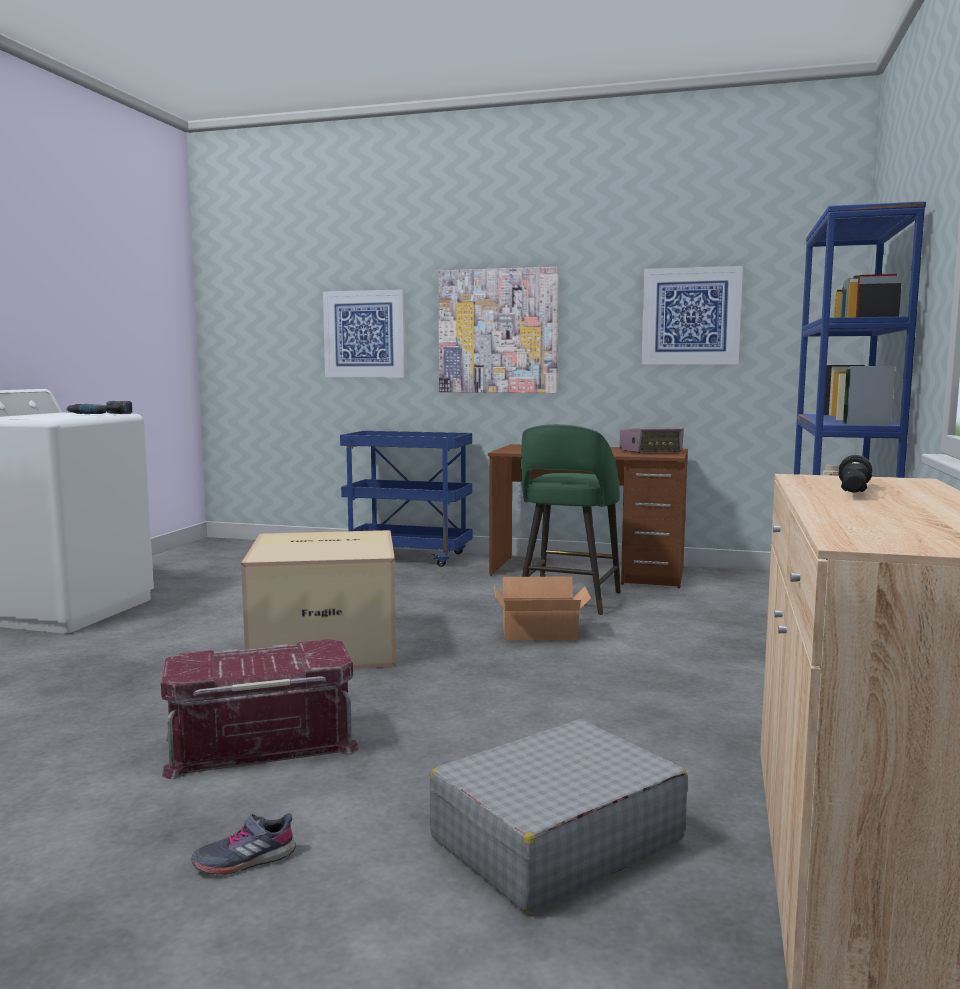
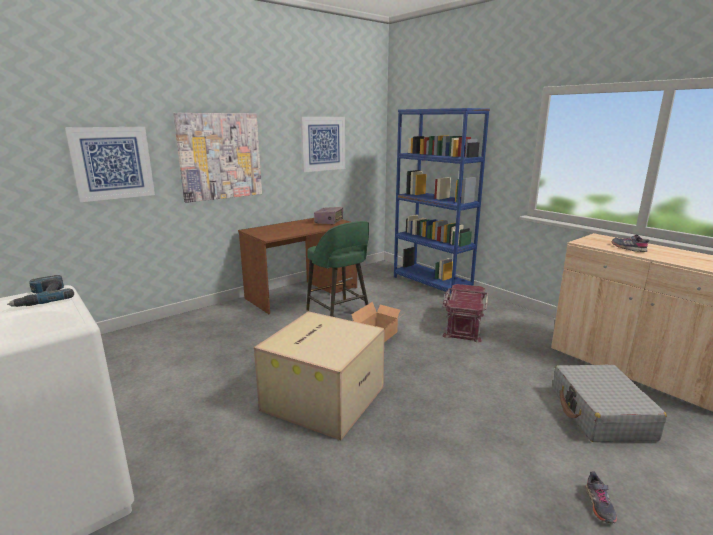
camera: 55 degrees left, 10 degrees up
(261, 743) = (459, 463): red storage box -> red storage box (463, 325)
(409, 557) = (191, 321): blue cart -> none
(853, 492) = (628, 248): black flashlight -> grey shoe

